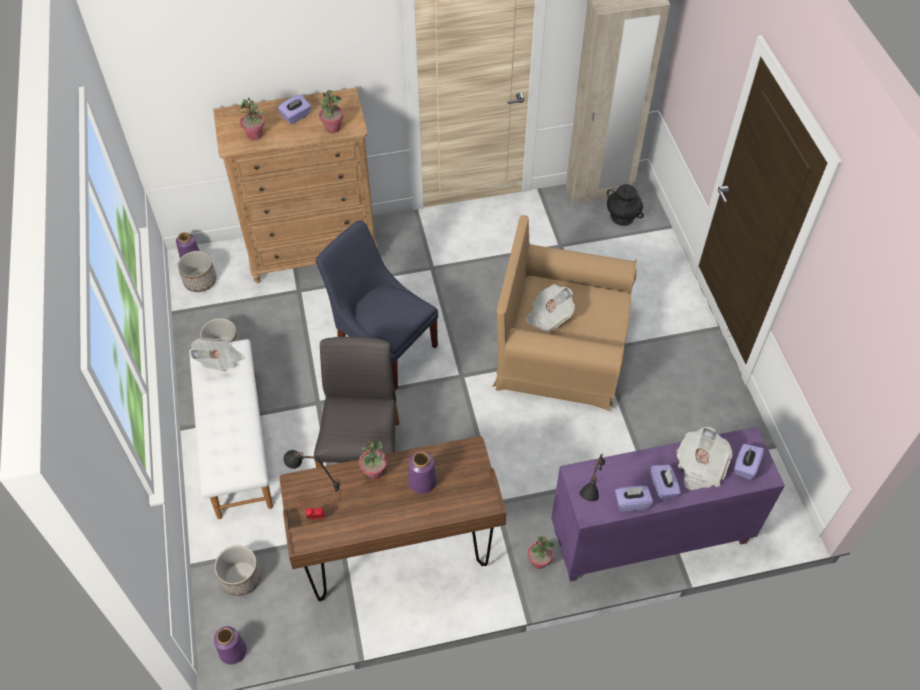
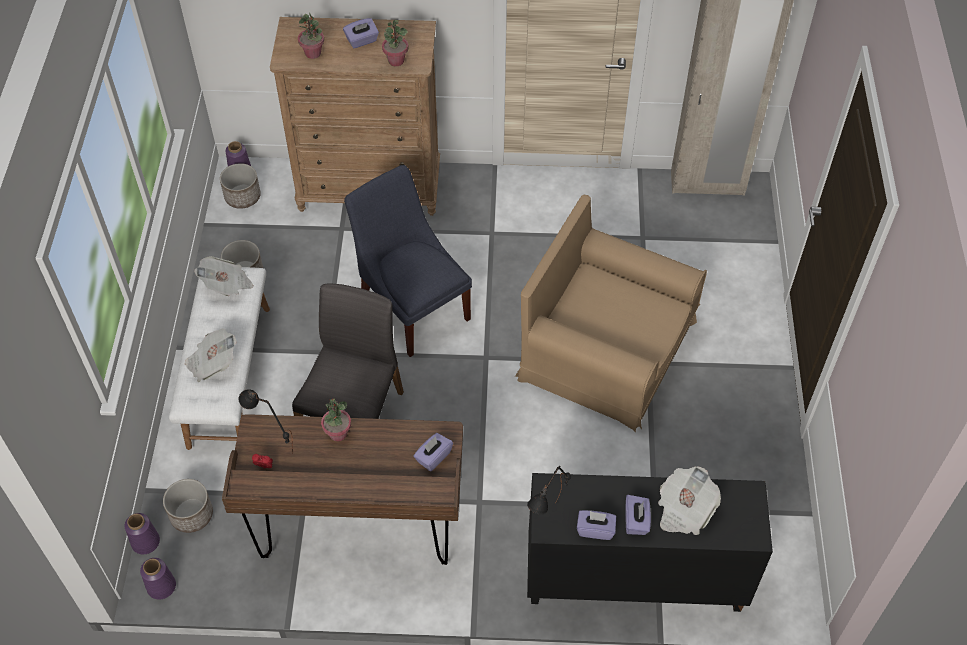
camera: 15 degrees right, 0 degrees up
(423, 481) = (384, 455): purple vase -> purple vase (146, 542)
(538, 561) = (504, 574): potted plant -> none
(548, 316) = (590, 312): newspaper -> newspaper (212, 363)
(622, 217) = (724, 219): black vase -> none
(649, 538) = (633, 579): purple cabinet -> black cabinet
(745, 466) = (735, 521): purple tissue box -> purple tissue box (433, 457)

